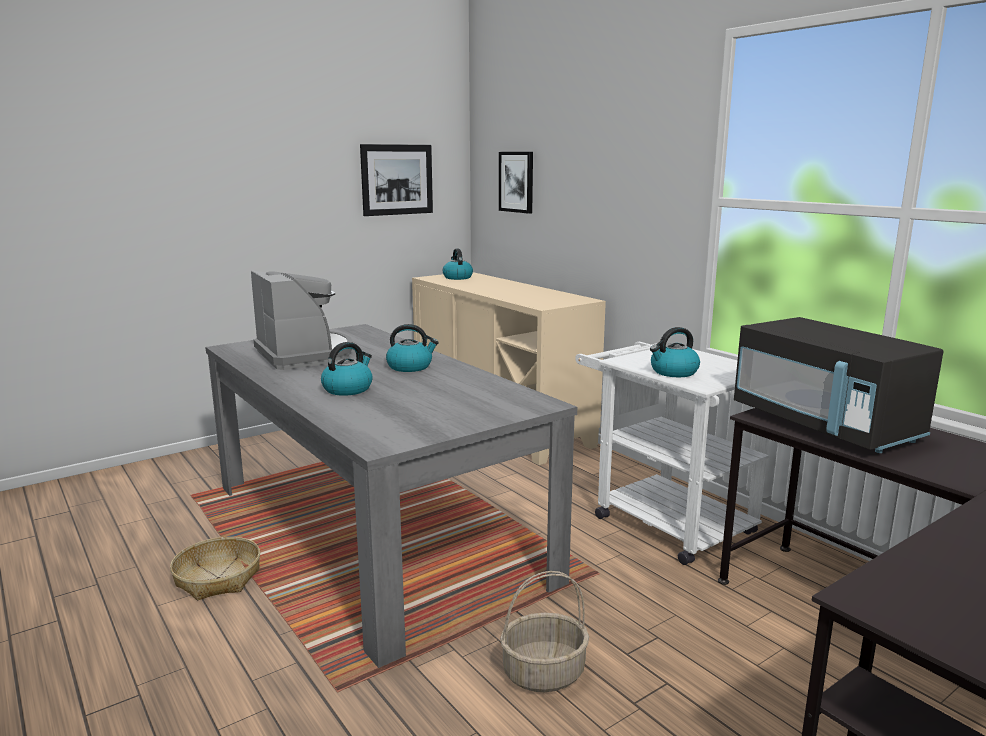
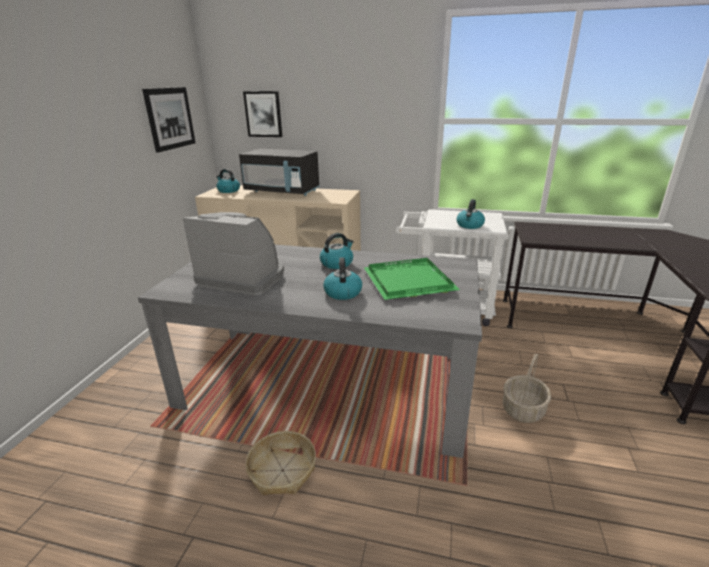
camera: 40 degrees left, 10 degrees up
(434, 401) = (410, 281): none -> green tray
(824, 425) = (557, 235): black microwave -> black microwave (282, 191)

